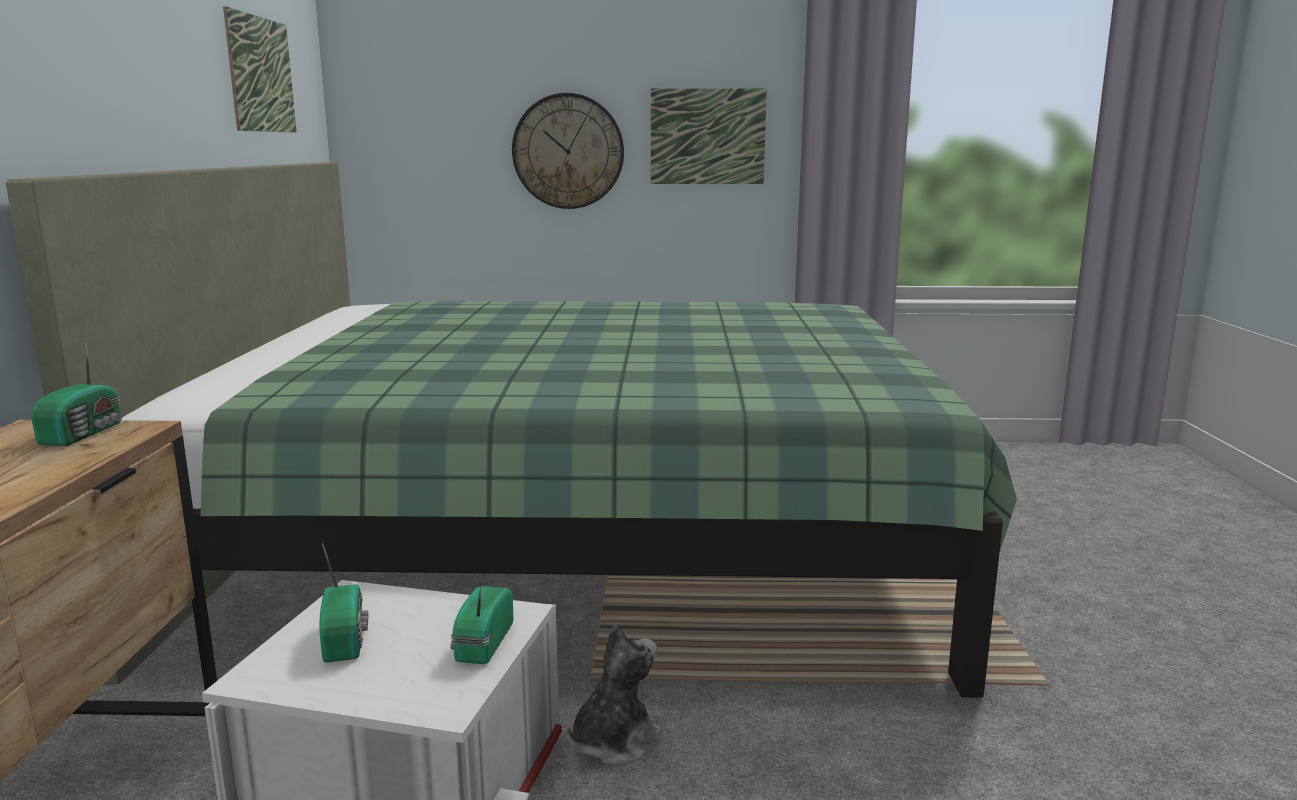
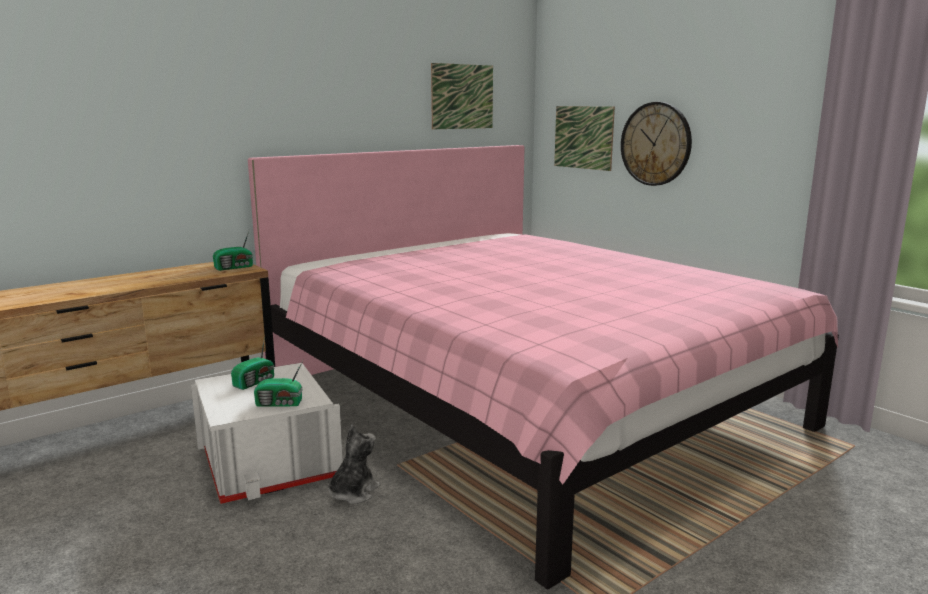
camera: 50 degrees right, 0 degrees up
(481, 643) = (280, 404): radio -> radio turned 150 degrees counterclockwise
(578, 537) = (525, 404): green bed -> pink bed
(613, 741) = (353, 492): plush toy -> plush toy turned 60 degrees counterclockwise
(707, 136) = (752, 137): picture -> picture (583, 137)

